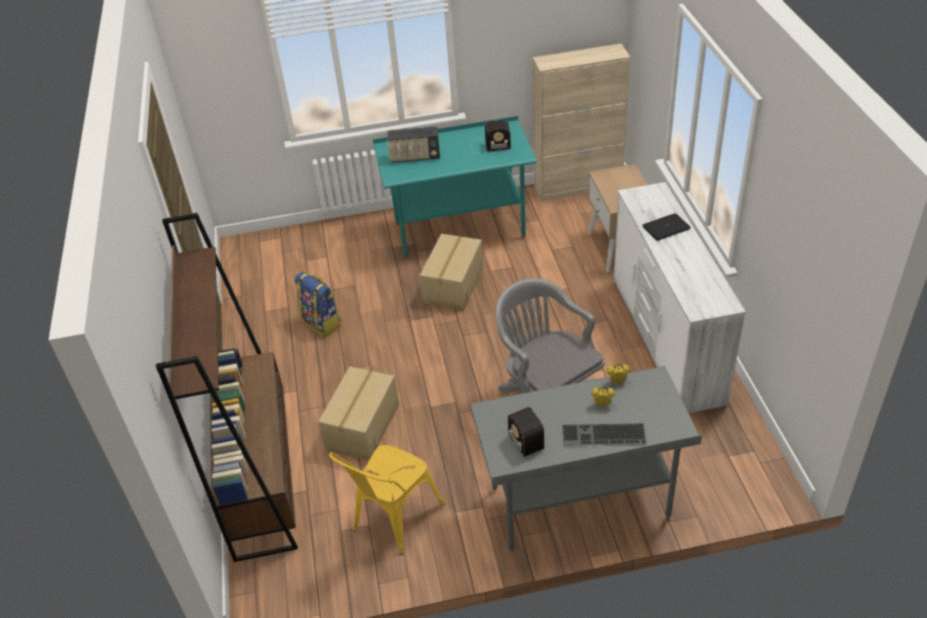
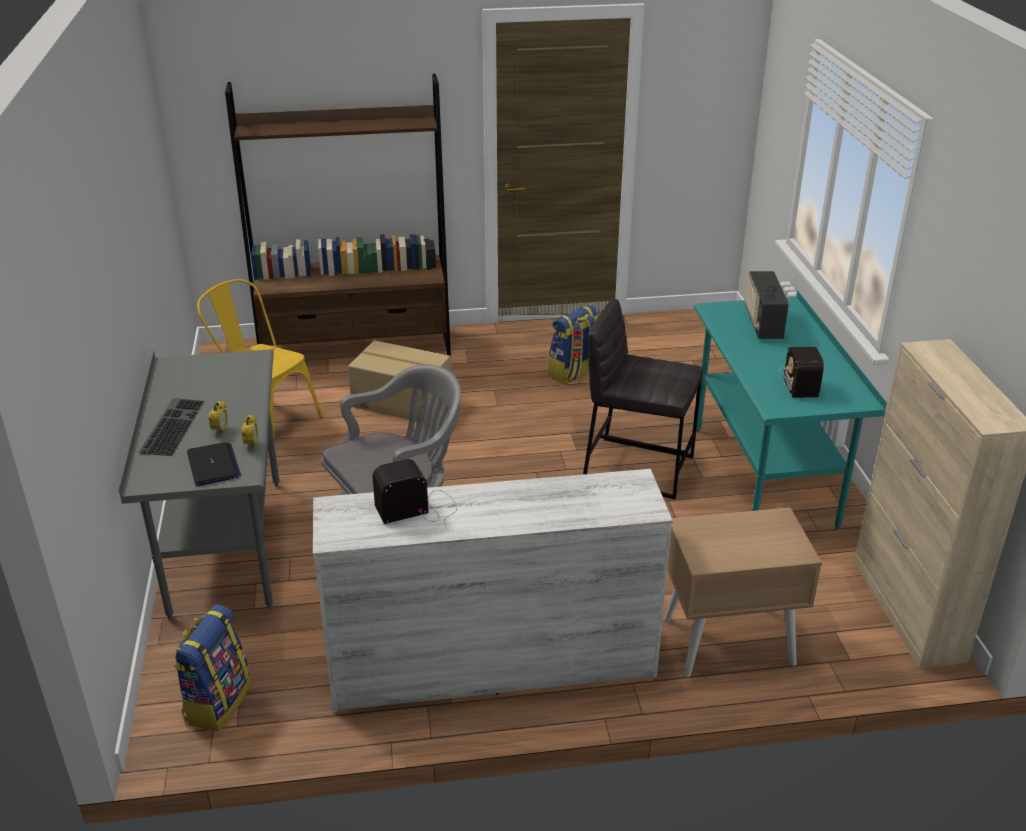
camera: 90 degrees right, 10 degrees down
(452, 285) = (638, 467): cardboard box -> grey stool
(522, 432) = (210, 377): radio -> radio (419, 507)
(666, 228) = (539, 503): laptop -> laptop (213, 465)
(738, 466) = (217, 702): none -> backpack

